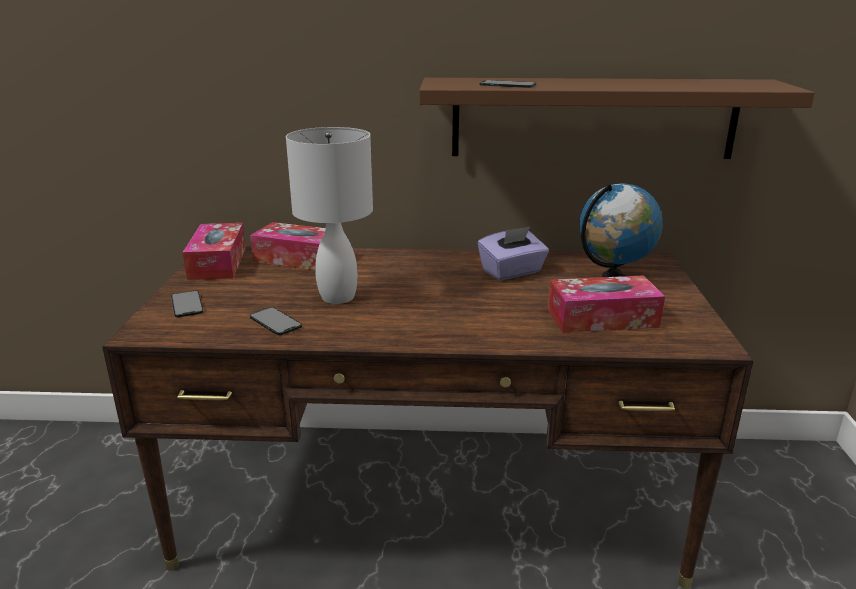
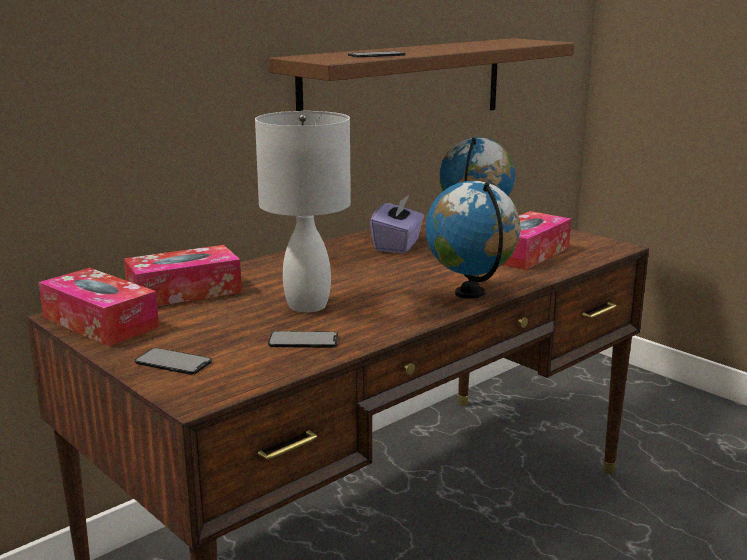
camera: 45 degrees left, 5 degrees down
(464, 335) = (470, 293): none -> globe

